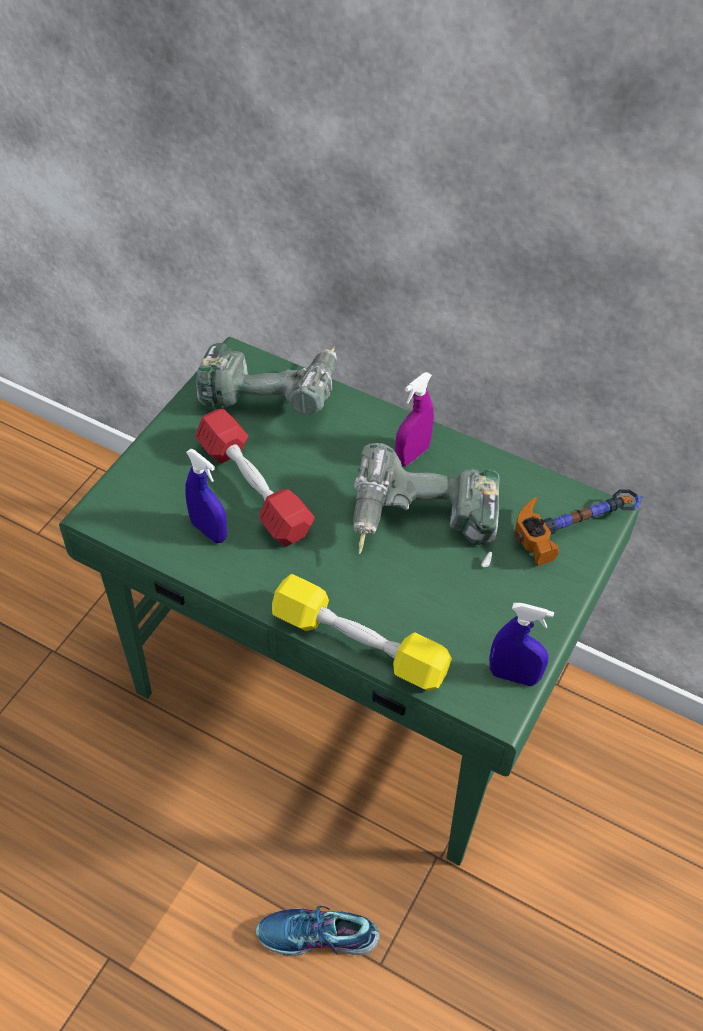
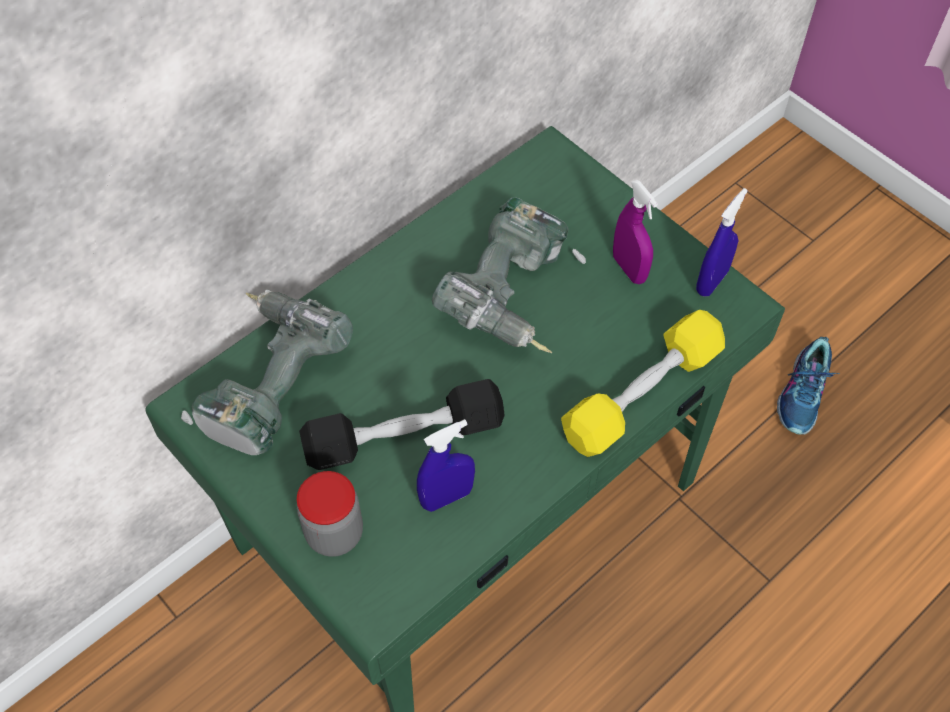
camera: 70 degrees left, 5 degrees up
(156, 471) = (334, 533): none -> jar
(254, 489) = (404, 437): red dumbbell -> black dumbbell
(317, 937) = (732, 627): shoe -> shoe (804, 394)
(412, 455) = (416, 277): purple spray bottle -> purple spray bottle (629, 269)
(576, 525) = (558, 176): hammer -> none

